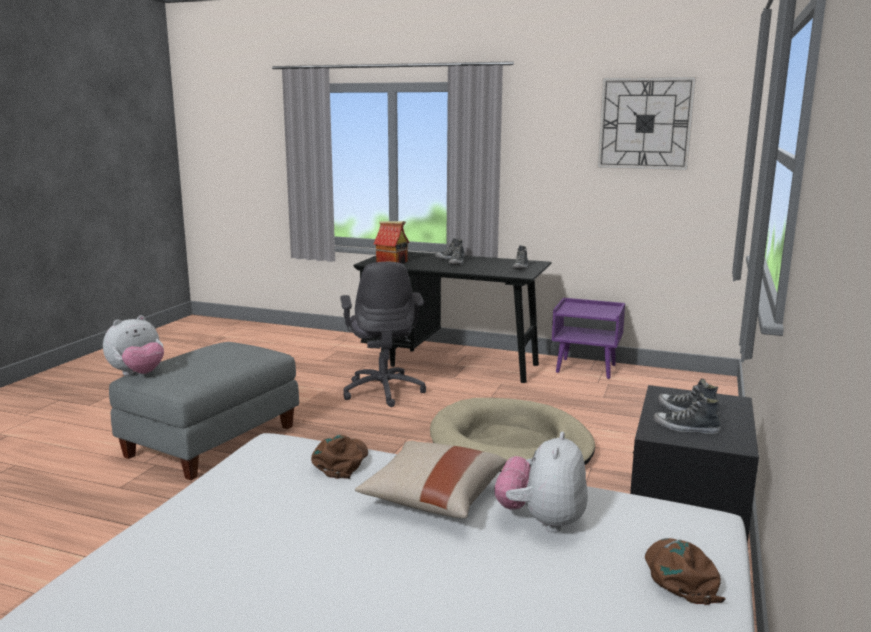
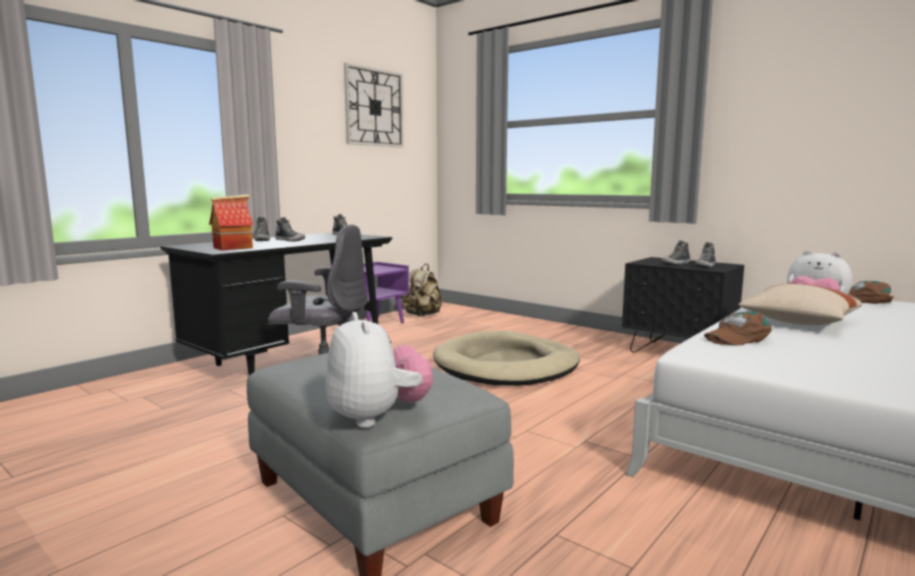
camera: 70 degrees left, 5 degrees down
(341, 461) = (736, 337): brown cap -> brown cap turned 60 degrees counterclockwise
(650, 381) = (422, 316): none -> beige backpack

